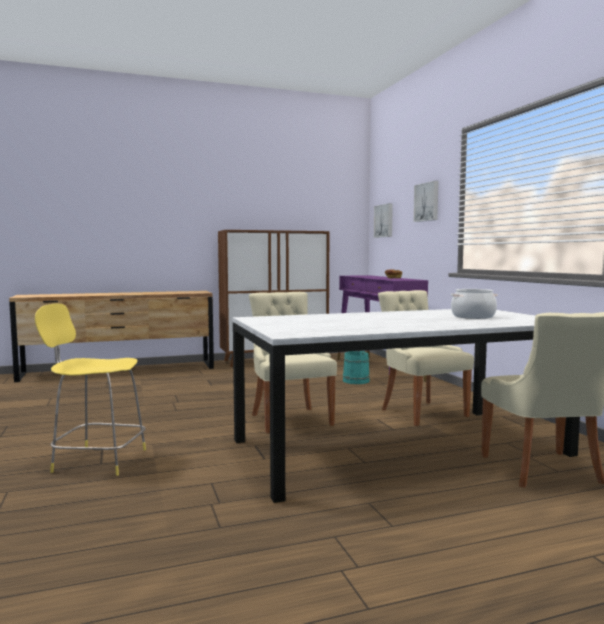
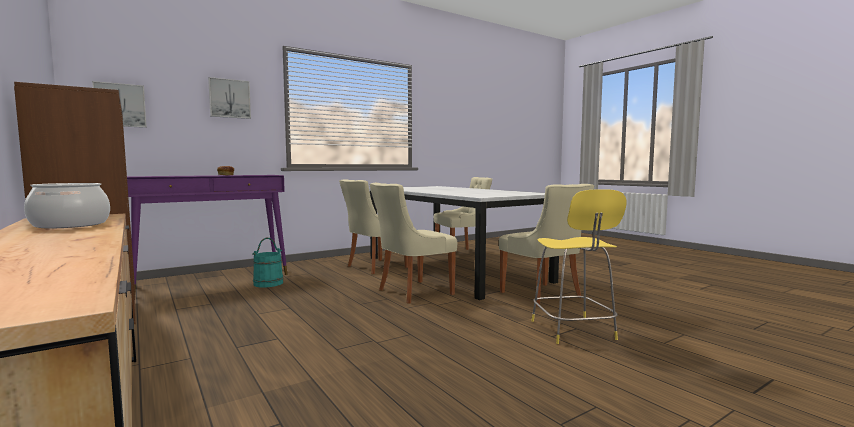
camera: 105 degrees left, 0 degrees up
(218, 475) = (543, 295): none -> beige chair
(473, 317) = (428, 188): cooking pot -> cooking pot (71, 225)

